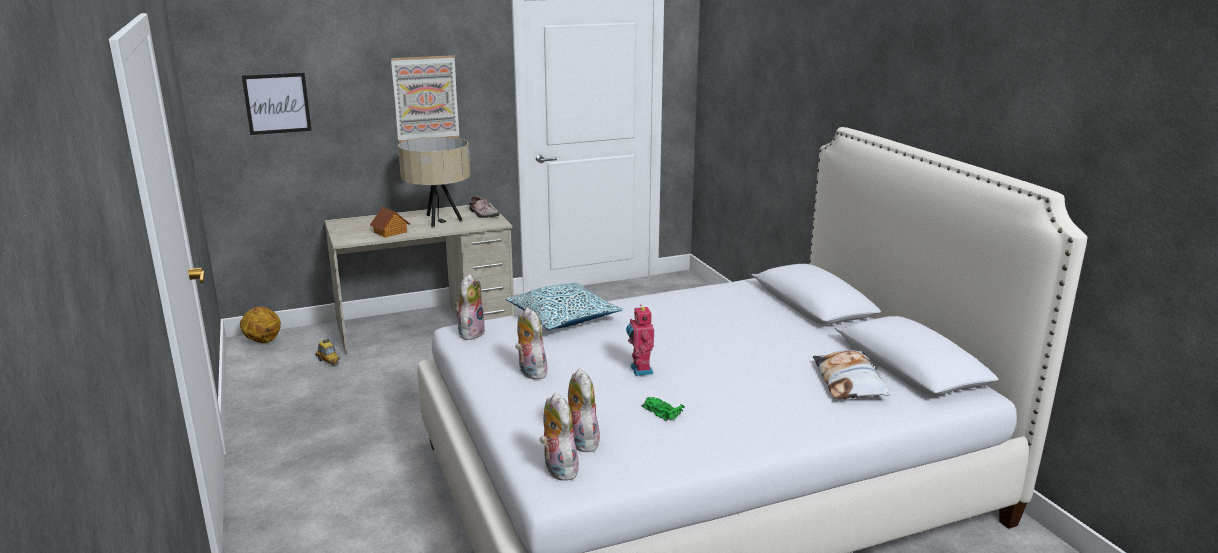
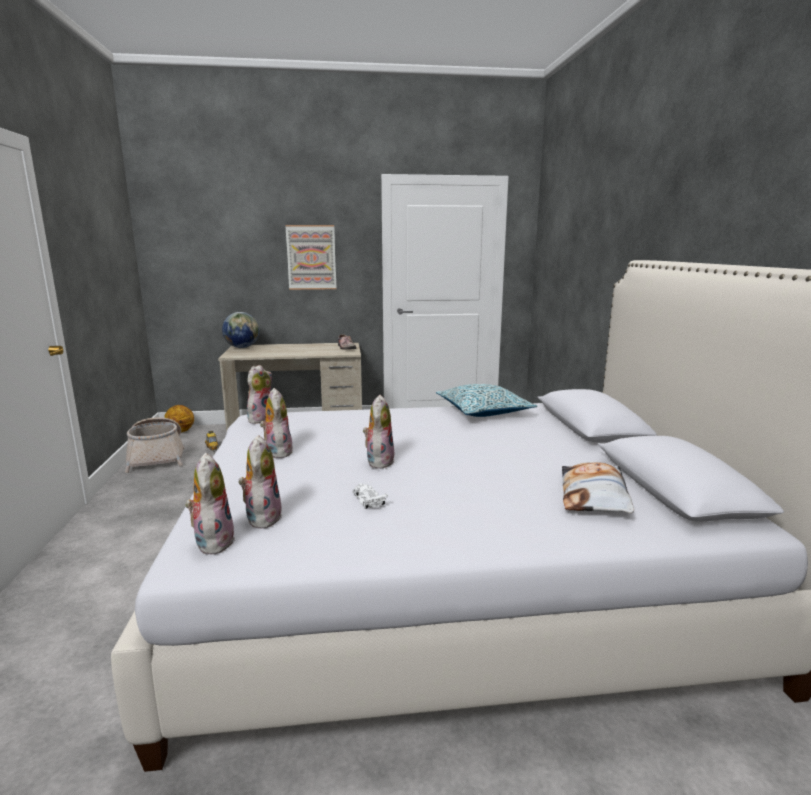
camera: 15 degrees right, 5 degrees down
(263, 382) = (157, 457): none -> basket
(277, 103) = (201, 254): picture -> none
(345, 224) = (242, 347): none -> globe
(390, 232) = (267, 353): toy house -> none
(439, 220) = (310, 349): beige table lamp -> none
(563, 317) = (347, 415): pillow -> pillow (483, 411)
(640, 370) = (379, 461): toy robot -> plush toy
(661, 412) = (368, 500): green toy car -> white toy car

